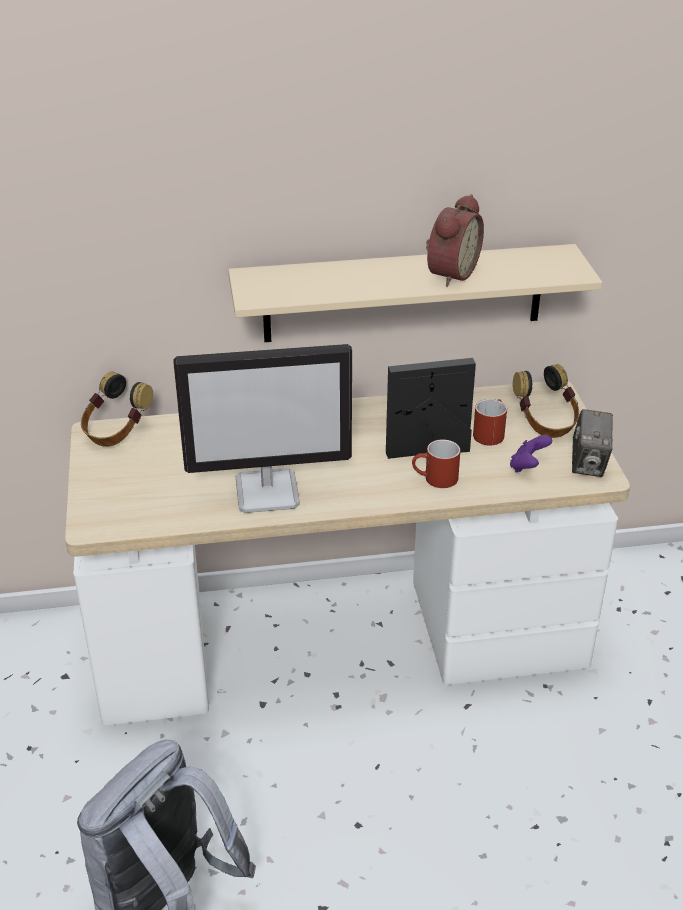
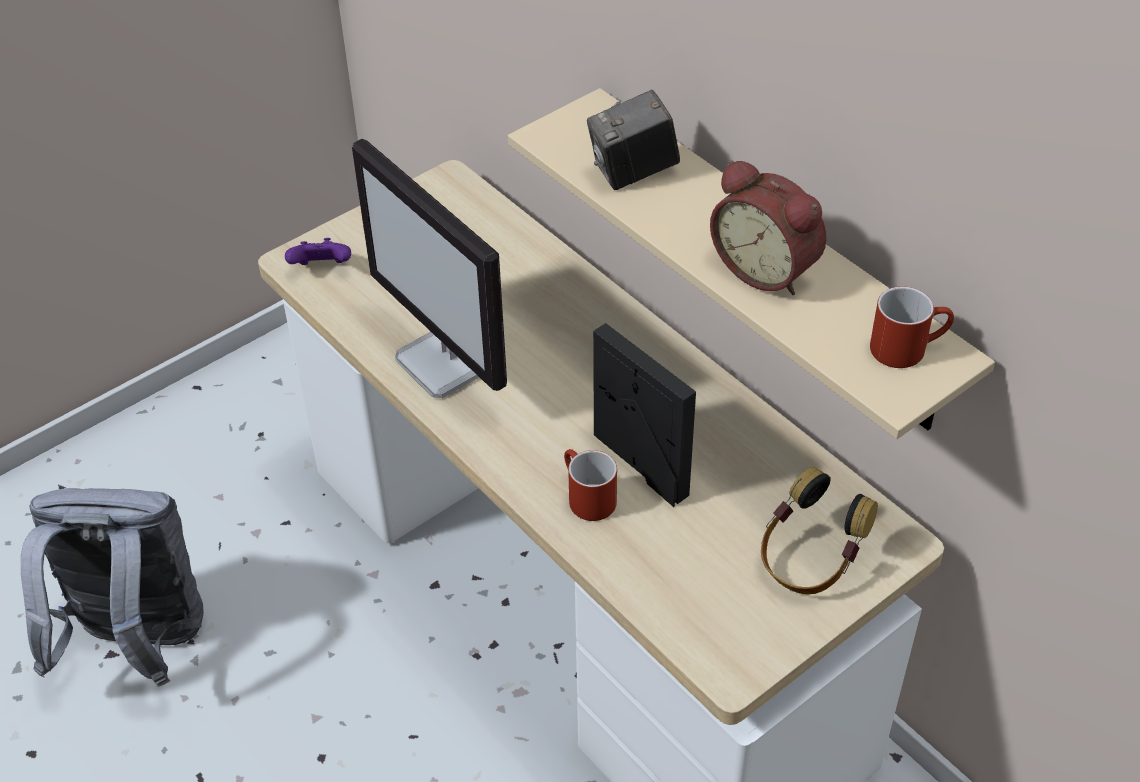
camera: 60 degrees right, 10 degrees up
(116, 432) = (463, 196): headphones -> none
(449, 273) = (767, 269): alarm clock -> alarm clock turned 45 degrees clockwise
(489, 432) = (733, 510): red mug -> red mug (907, 347)
(528, 466) = (688, 580): purple game controller -> purple game controller (322, 269)
(588, 464) = (748, 645): camera -> camera (633, 172)

